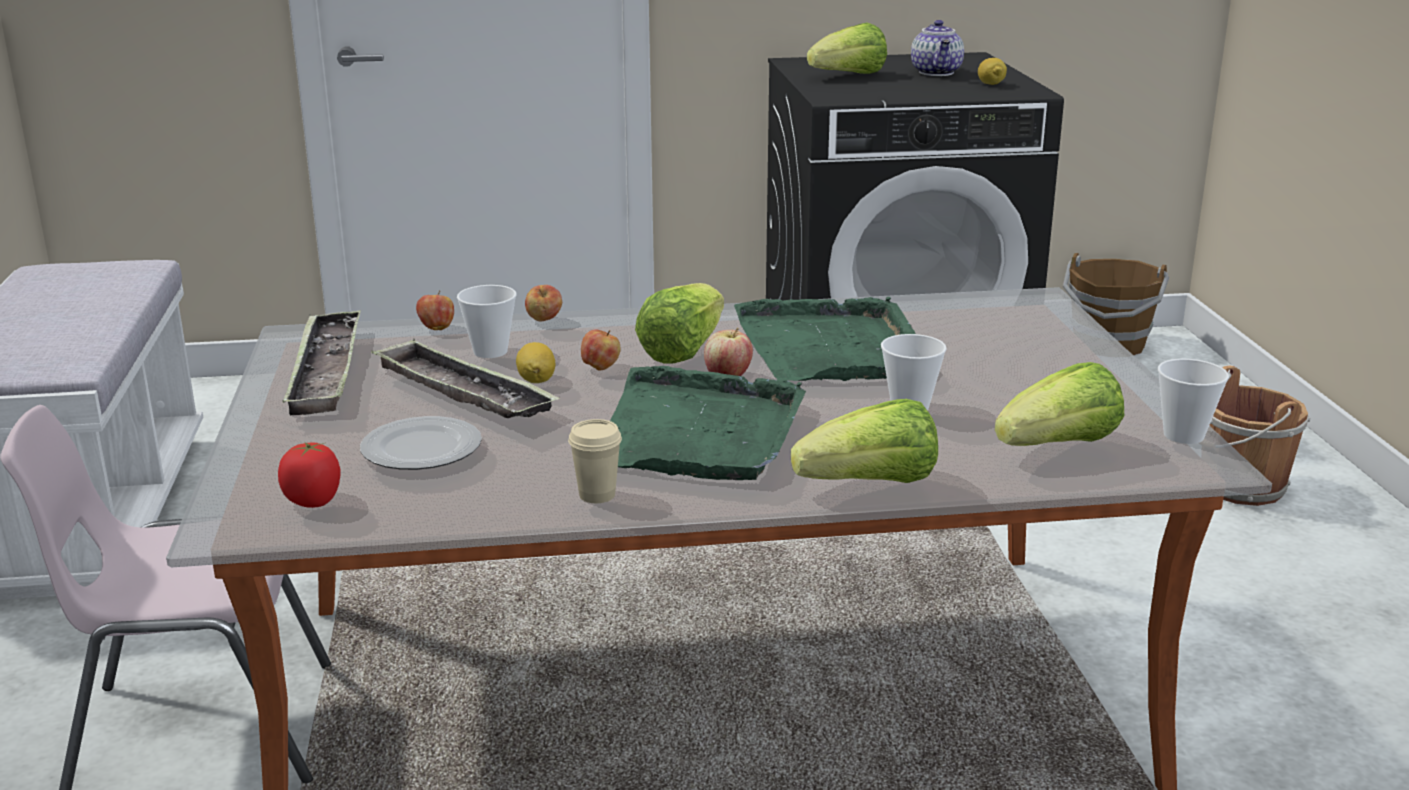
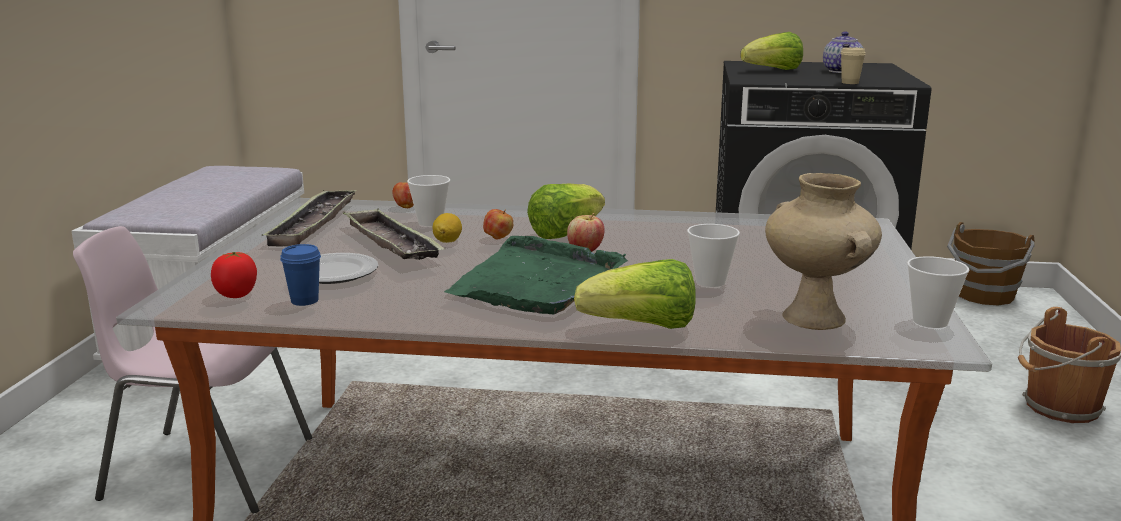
camera: 15 degrees right, 5 degrees down
(416, 499) = (304, 301): none -> blue cup
(544, 321) = (482, 208): apple -> none
(597, 495) = (430, 312): beige cup -> beige cup (850, 83)
(831, 347) = (677, 240): green tray -> none
(991, 84) = (878, 78): lemon -> none
(1059, 446) = (816, 318): lettuce -> beige vase

